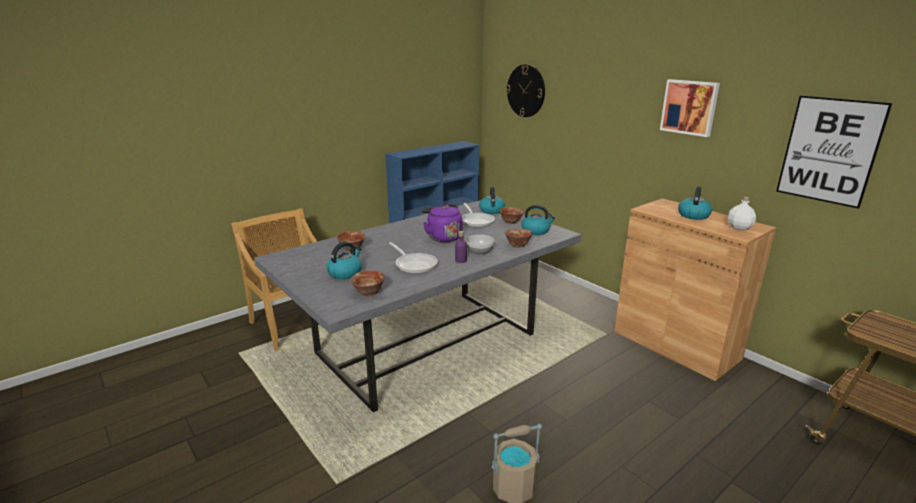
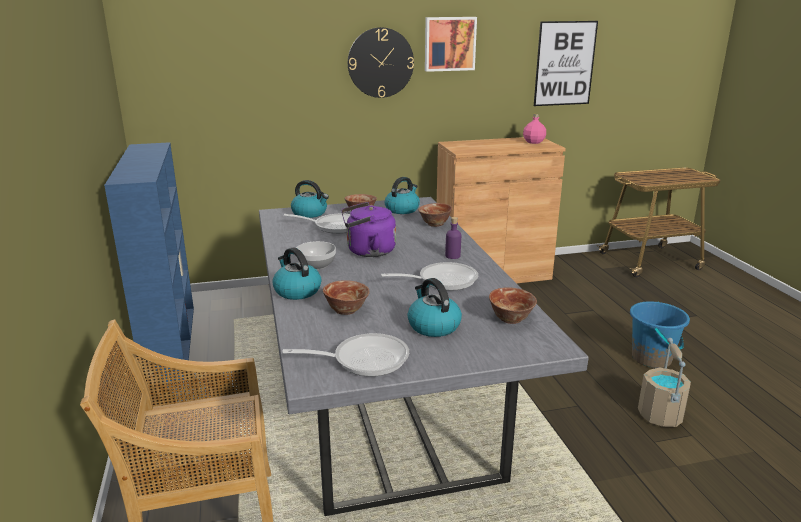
camera: 65 degrees left, 0 degrees up
(296, 264) = (364, 360): none -> frying pan
(479, 252) = (435, 243): bowl -> bowl (316, 265)
(526, 91) = (214, 52): wall clock -> wall clock (380, 63)
(617, 473) = (652, 358): none -> blue bucket
(693, 215) = (494, 144): kettle -> kettle (296, 291)
(739, 227) = (534, 142): white bottle -> pink bottle

